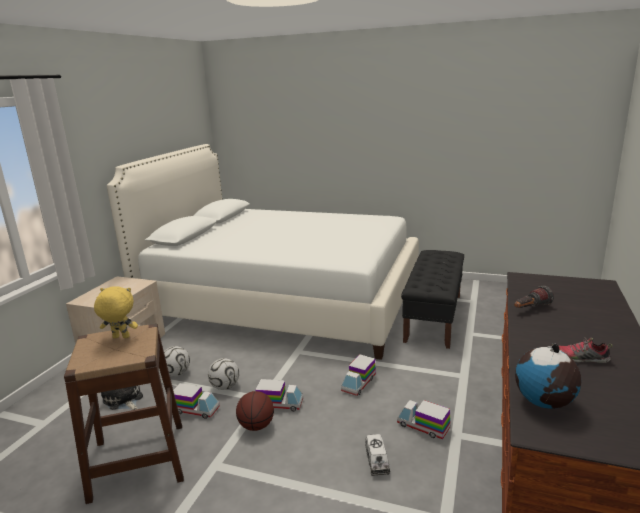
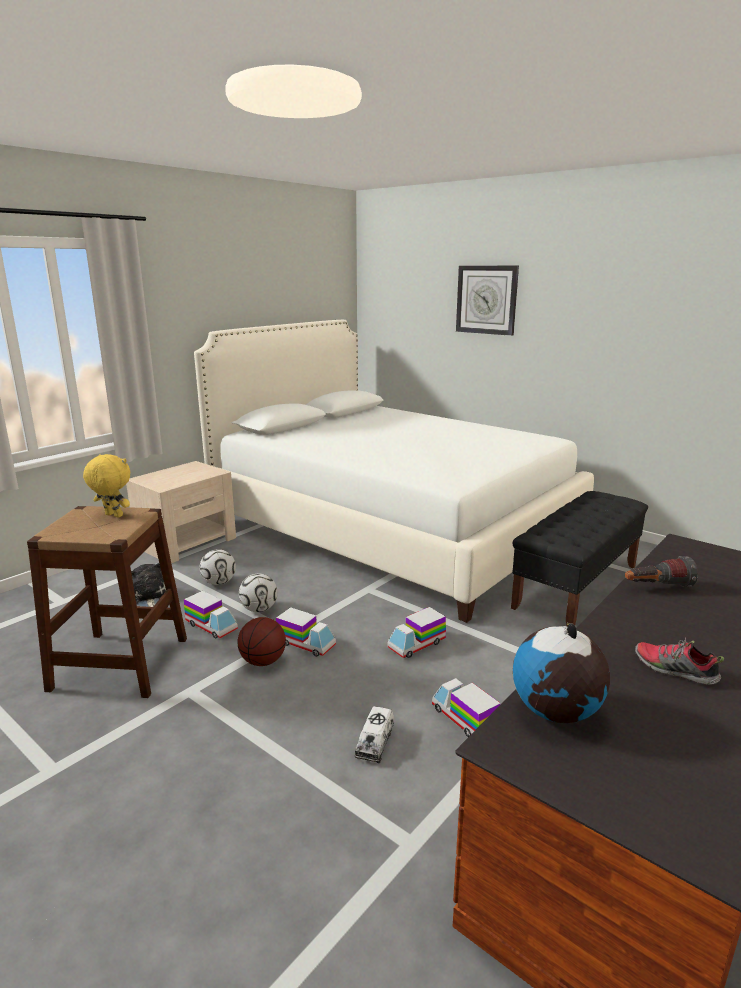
camera: 20 degrees right, 0 degrees up
(322, 121) = (486, 299): none -> wall clock

